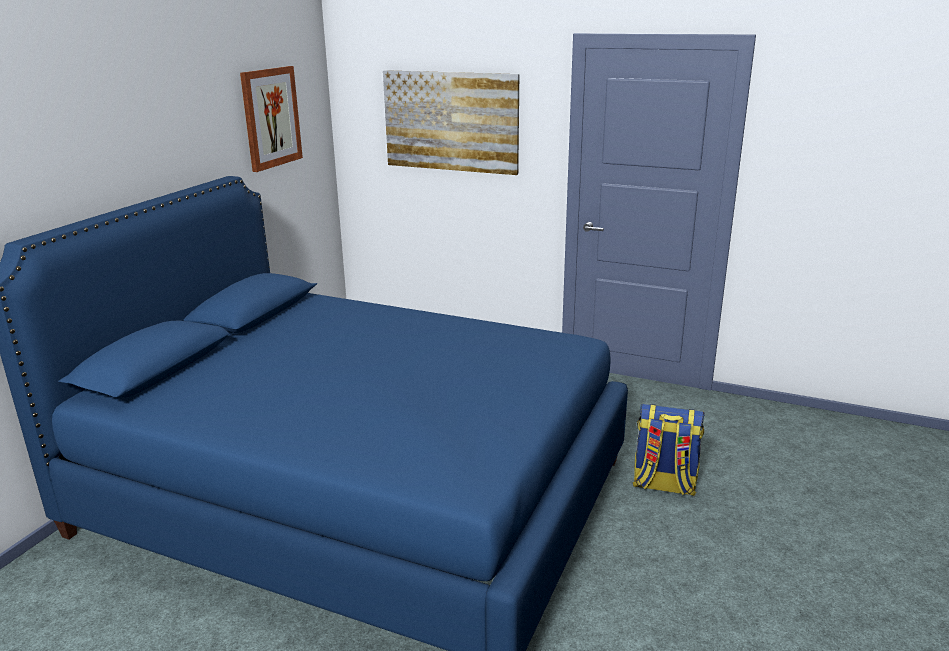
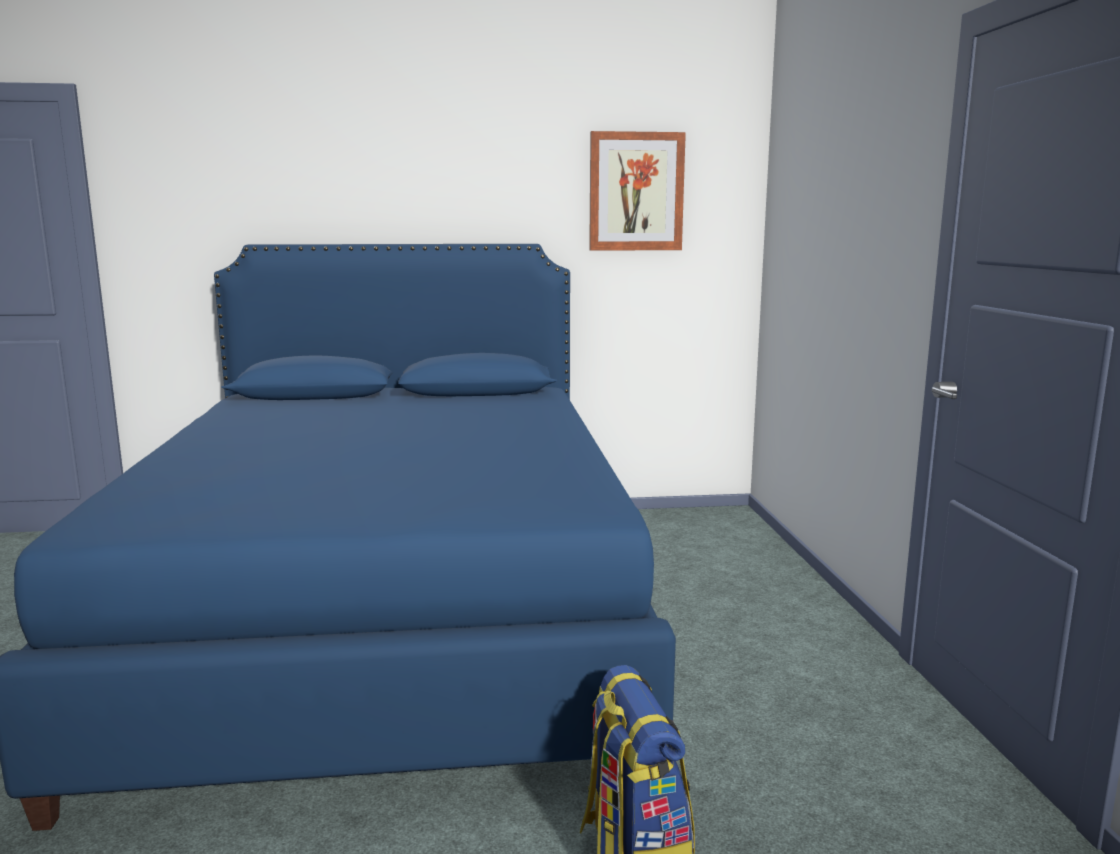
camera: 60 degrees right, 10 degrees down
(450, 121) = (839, 203): picture -> none

